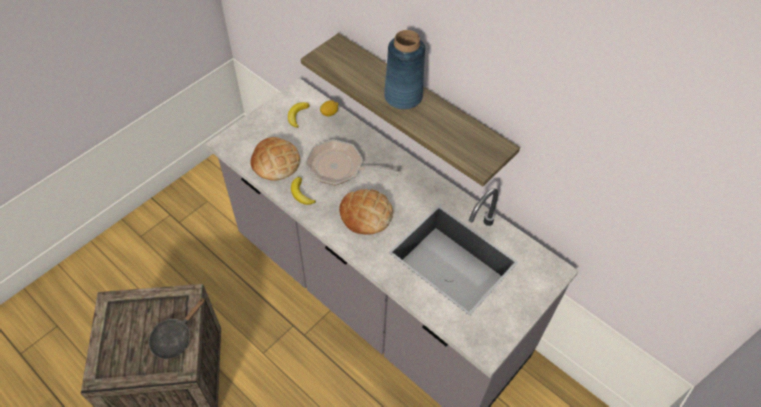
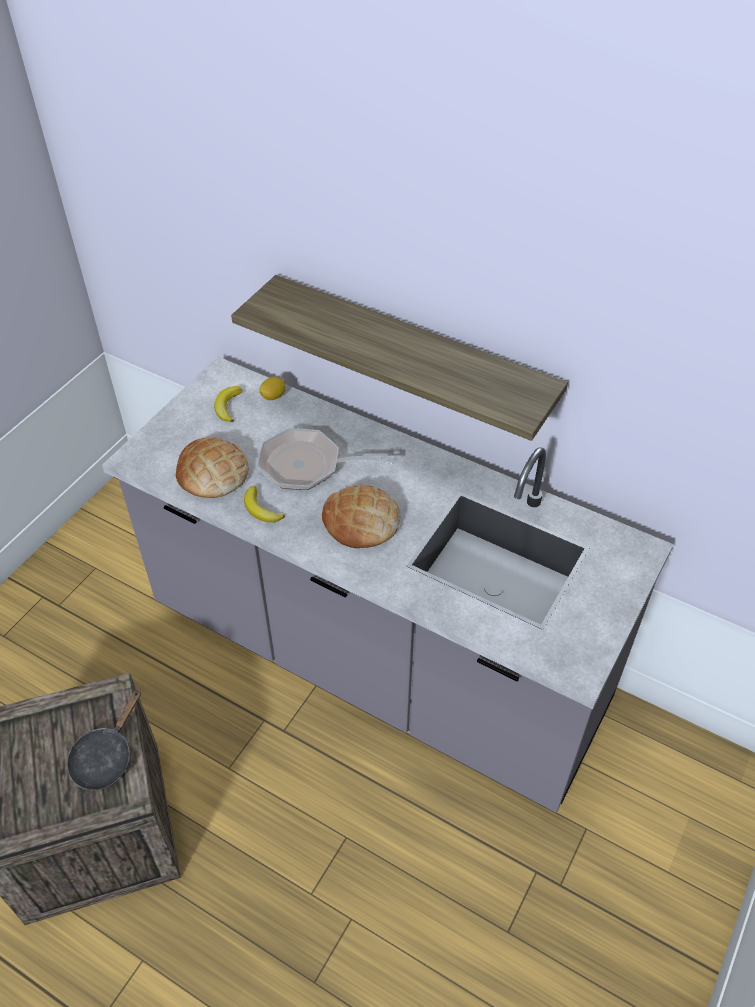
camera: 10 degrees left, 5 degrees down
(403, 96) = (389, 342): blue vase -> none

